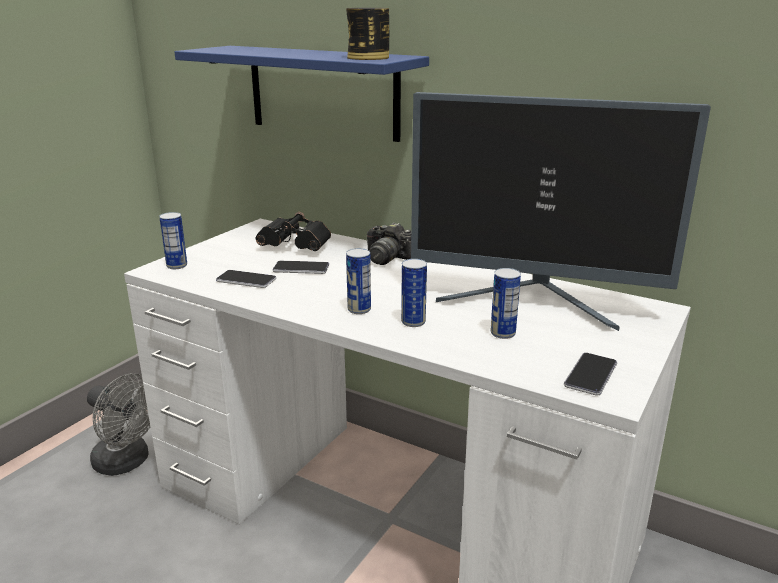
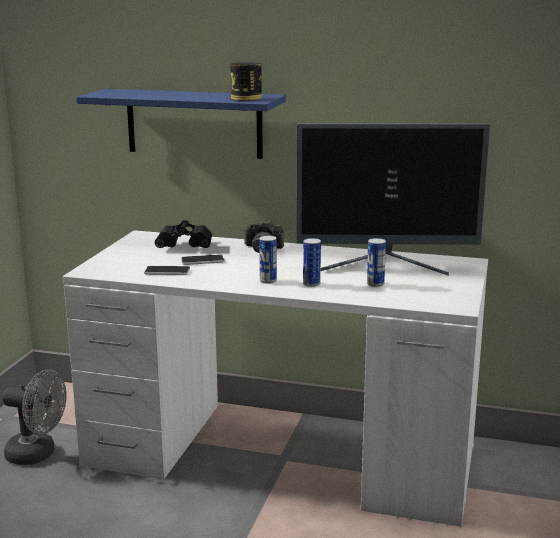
camera: 15 degrees left, 5 degrees down
(177, 266) = (101, 267): can -> none
(590, 375) = (441, 299): phone -> none

